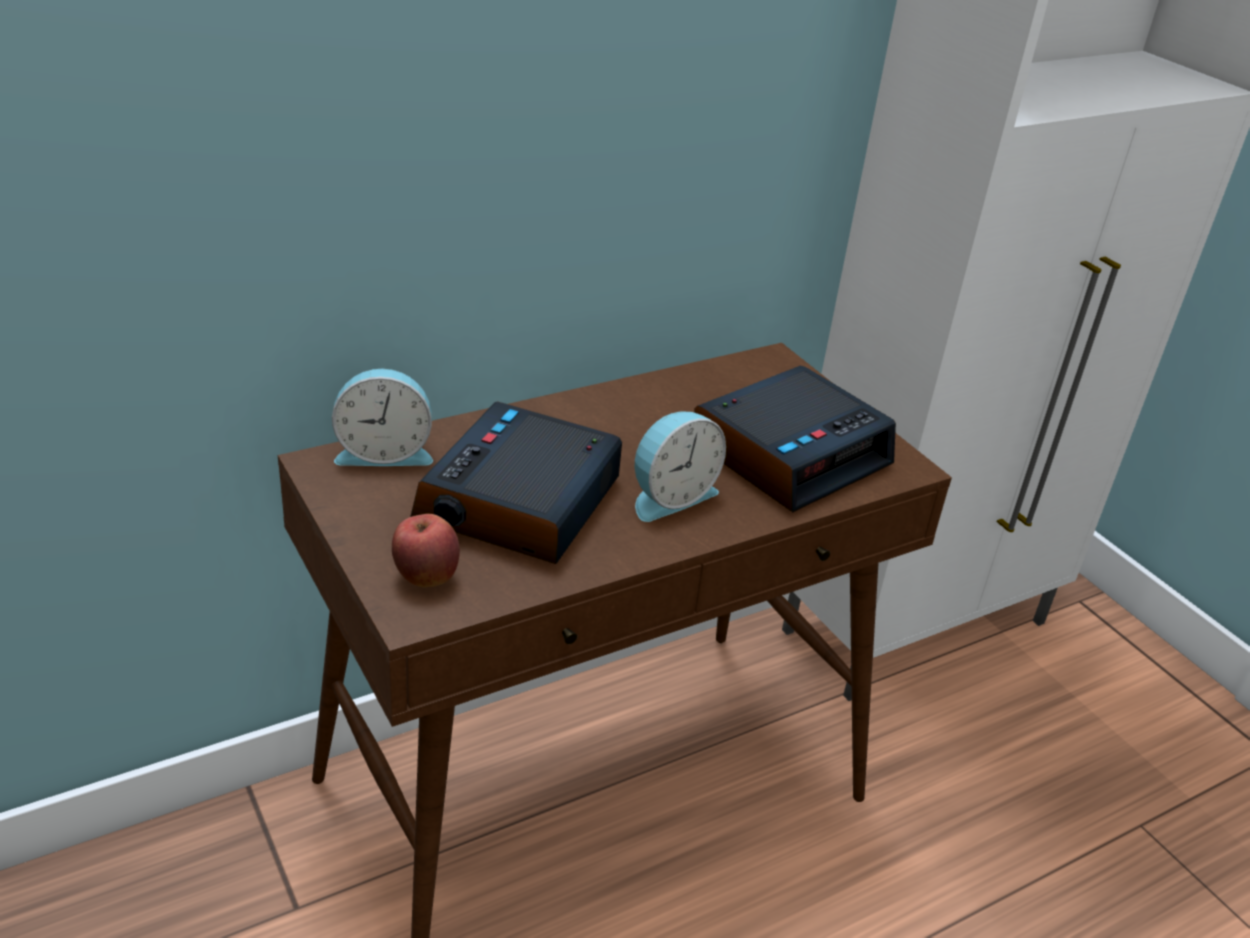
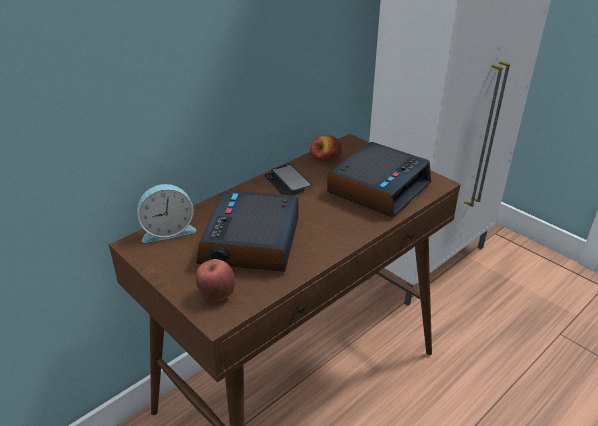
camera: 10 degrees left, 0 degrees up
(626, 410) = (287, 182): none -> phone
(670, 496) = (328, 222): alarm clock -> none
(717, 377) = (326, 156): none -> apple

